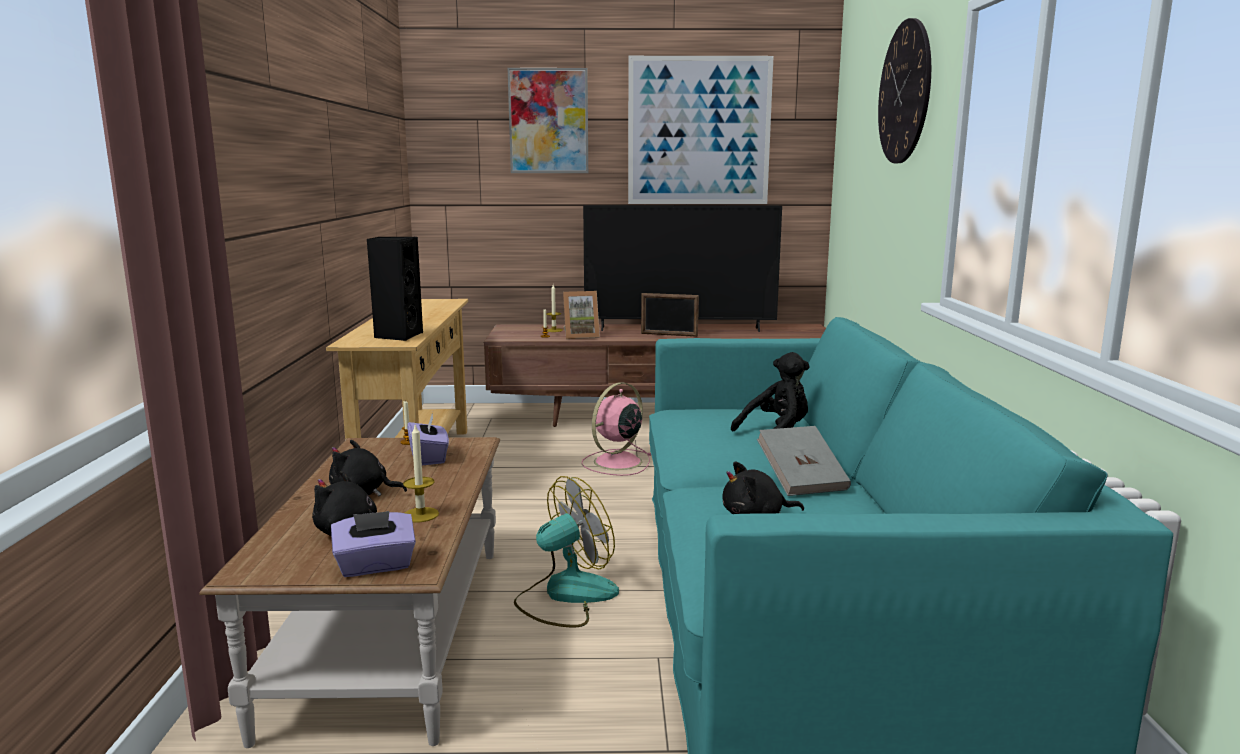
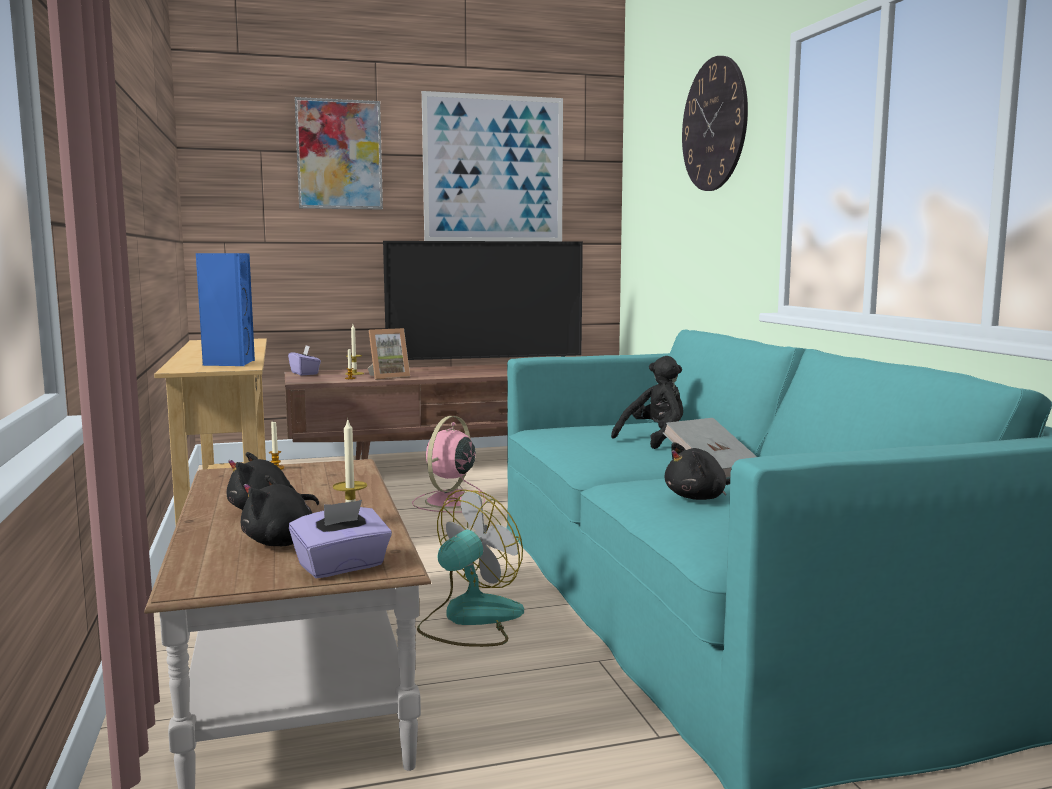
camera: 15 degrees left, 5 degrees down
(398, 336) = (228, 363): black speaker -> blue speaker
(429, 457) = (313, 479): purple tissue box -> purple tissue box (305, 373)
(669, 335) = (479, 372): picture frame -> none

